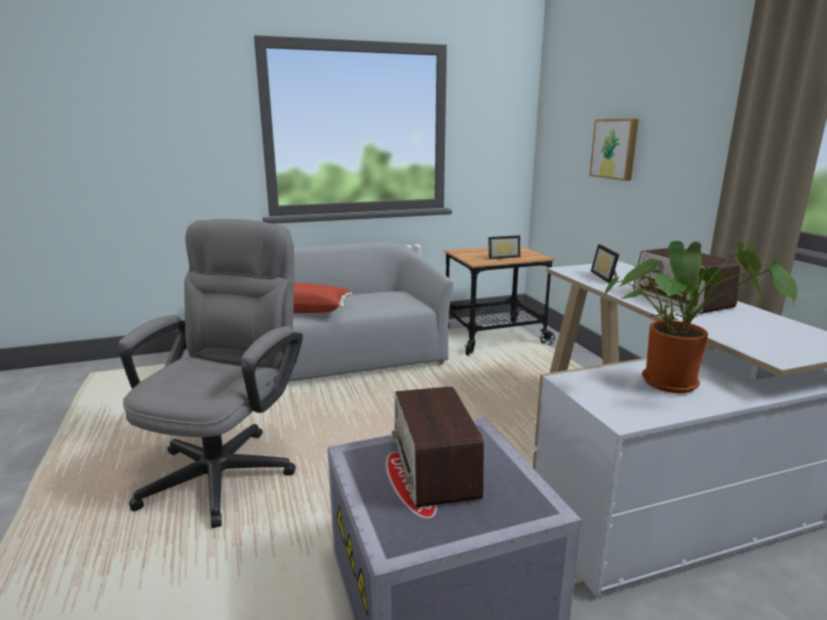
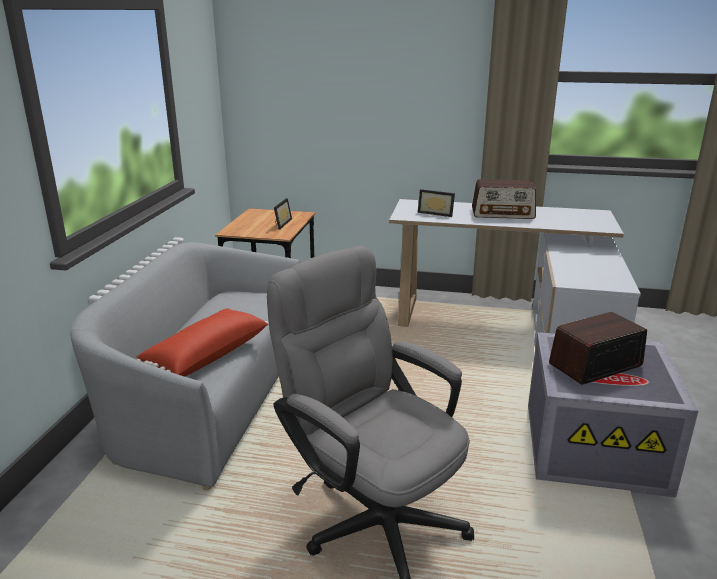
camera: 60 degrees left, 5 degrees up
(434, 467) = (595, 365): radio -> radio turned 135 degrees clockwise
(615, 148) = (351, 104): picture -> none
(675, 382) = (585, 261): potted plant -> none

